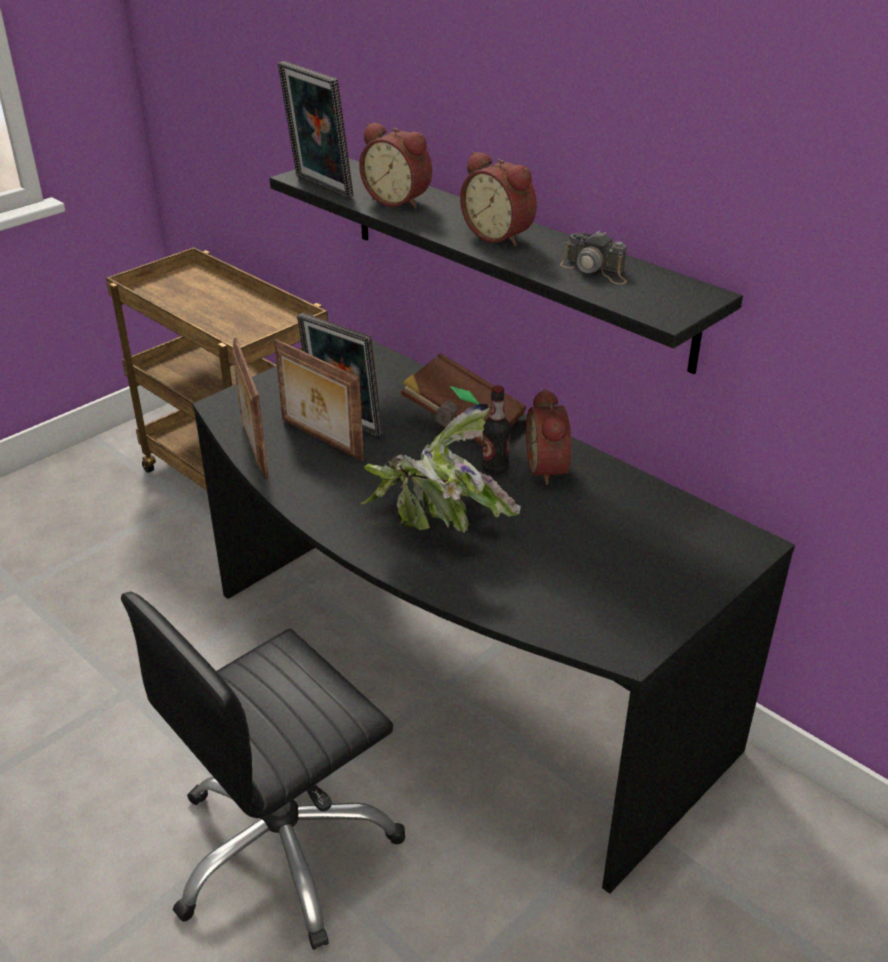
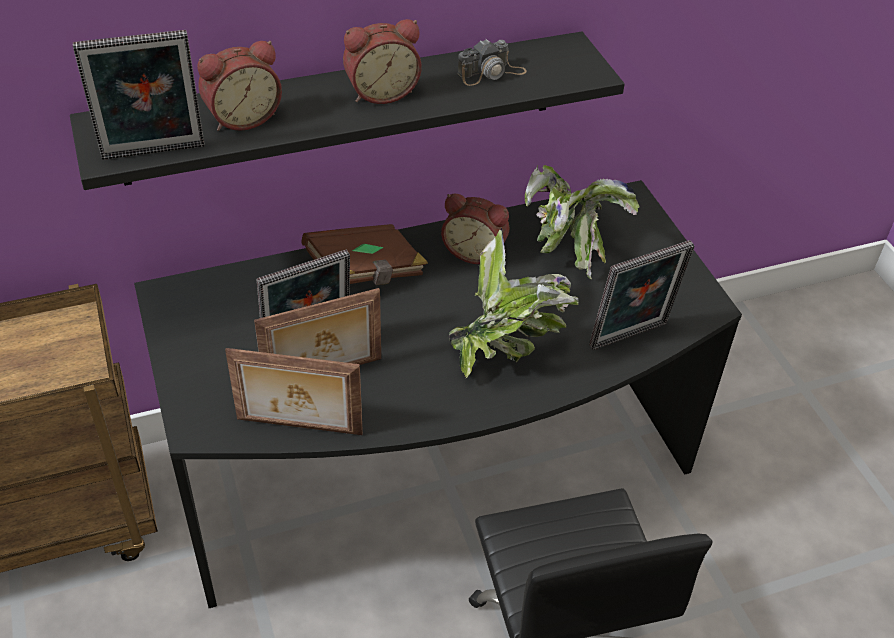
camera: 65 degrees left, 10 degrees up
(495, 468) = (452, 282): bottle -> none
(518, 602) = (631, 338): none -> picture frame
(616, 523) = (568, 248): none -> potted plant

